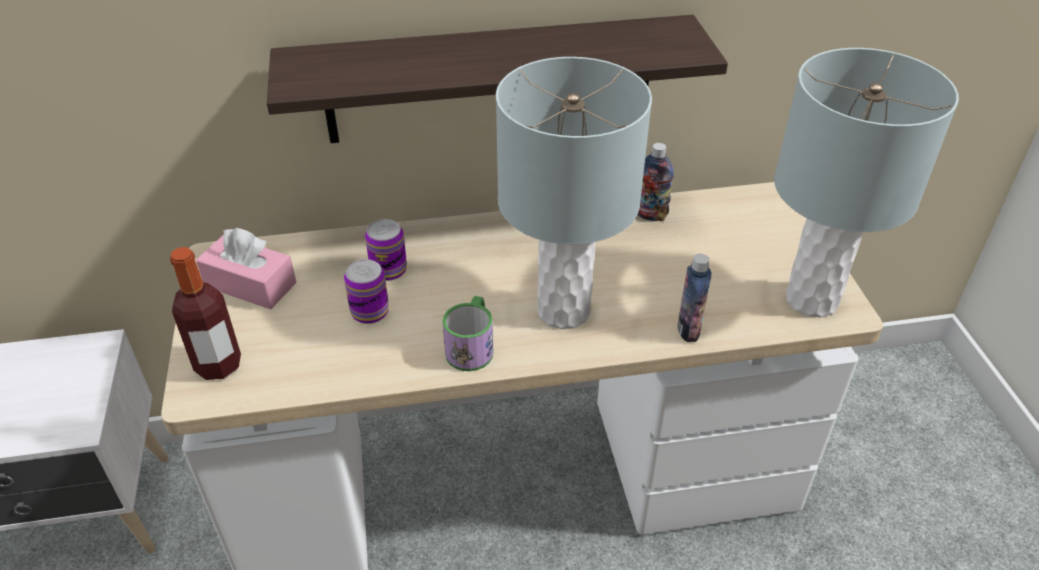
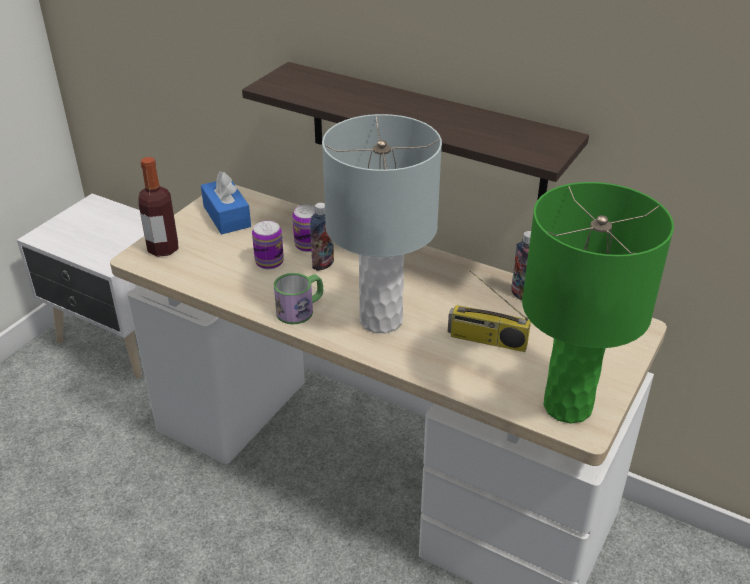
camera: 40 degrees right, 5 degrees down
(250, 284) = (227, 216): pink tissue box -> blue tissue box
(678, 276) = (486, 340): none -> radio
(688, 330) = (447, 374): bottle -> bottle (323, 264)
(811, 299) = (568, 406): grey table lamp -> green table lamp

